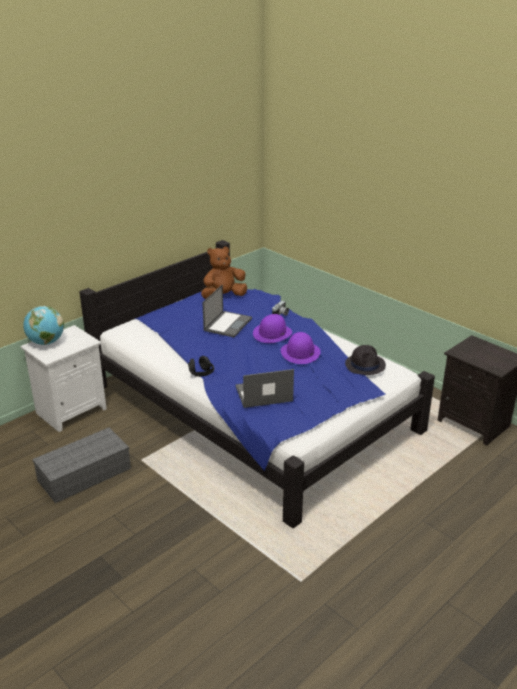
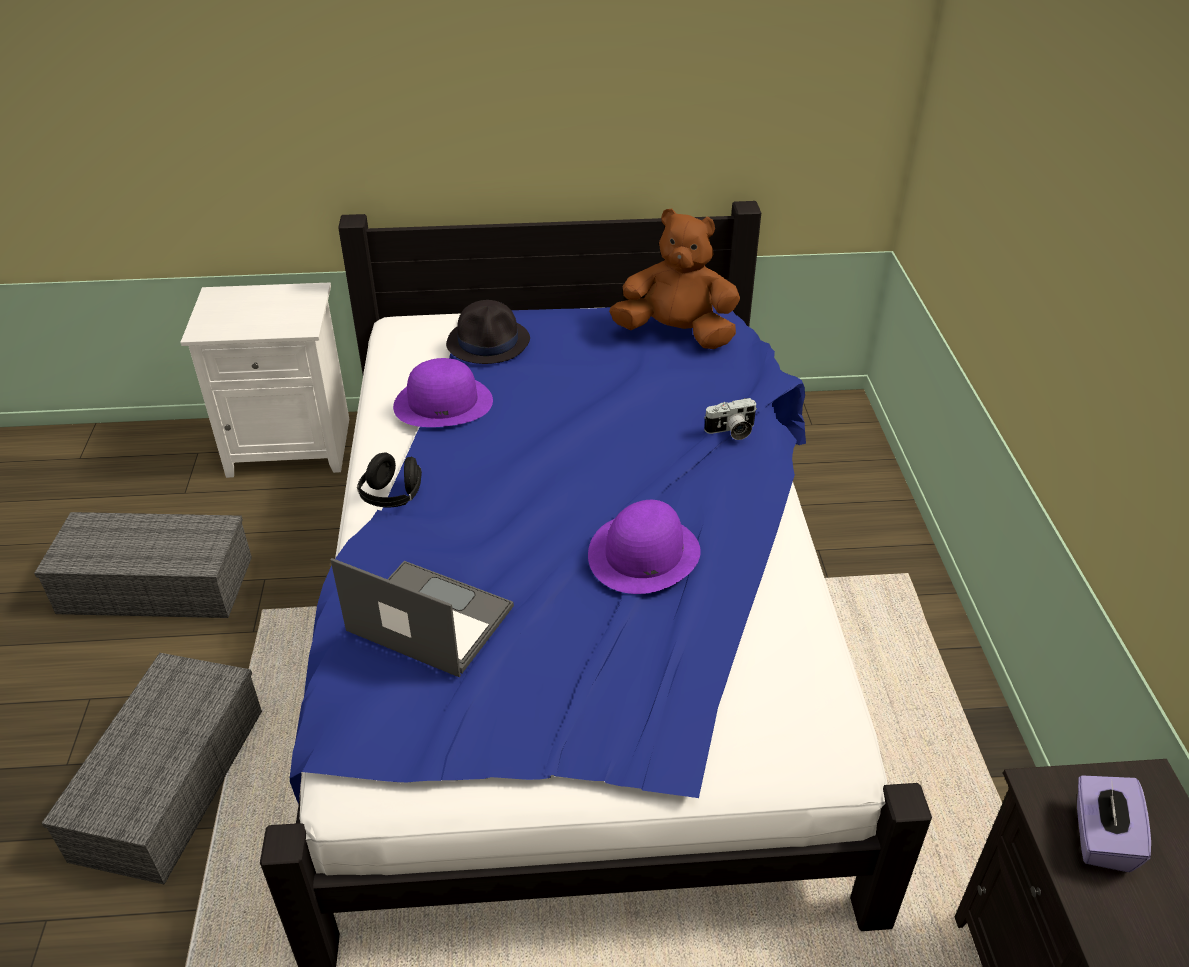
camera: 40 degrees right, 10 degrees up
(46, 342) = (242, 298): globe -> none
(180, 516) = (170, 779): none -> grey storage box
(228, 324) = (594, 403): laptop -> none
(272, 333) = (651, 471): purple hat -> purple hat (443, 402)
(365, 365) = (756, 675): black hat -> black hat (489, 342)
(476, 354) = (1100, 837): none -> purple tissue box

